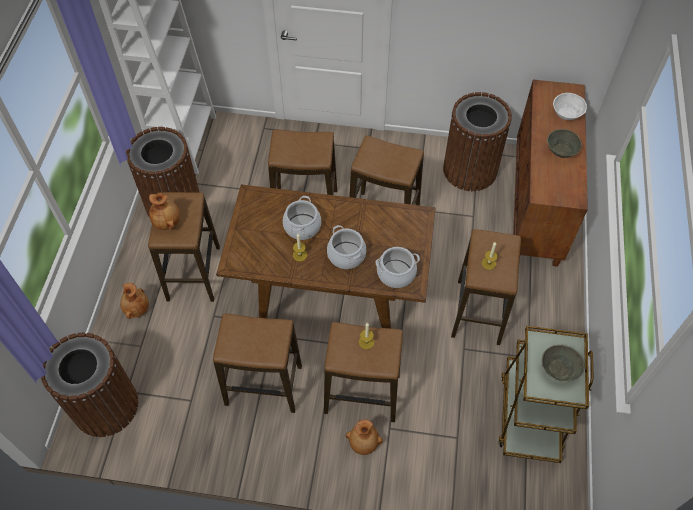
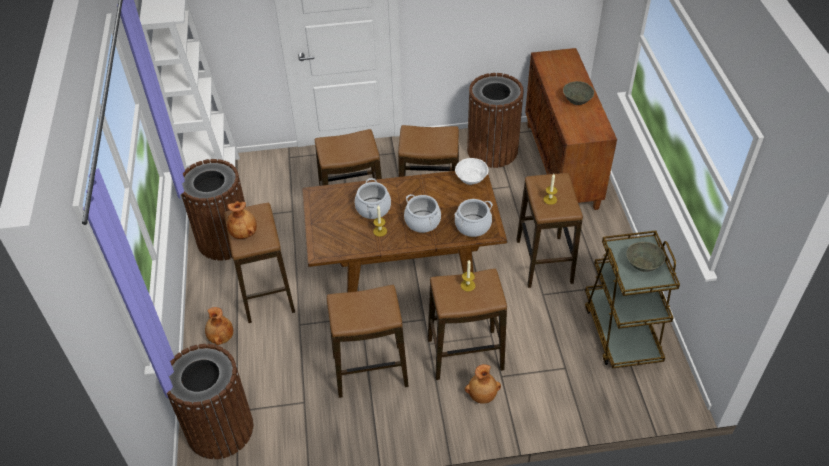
camera: 15 degrees left, 10 degrees down
(566, 113) = (569, 72): white bowl -> white bowl (470, 178)

